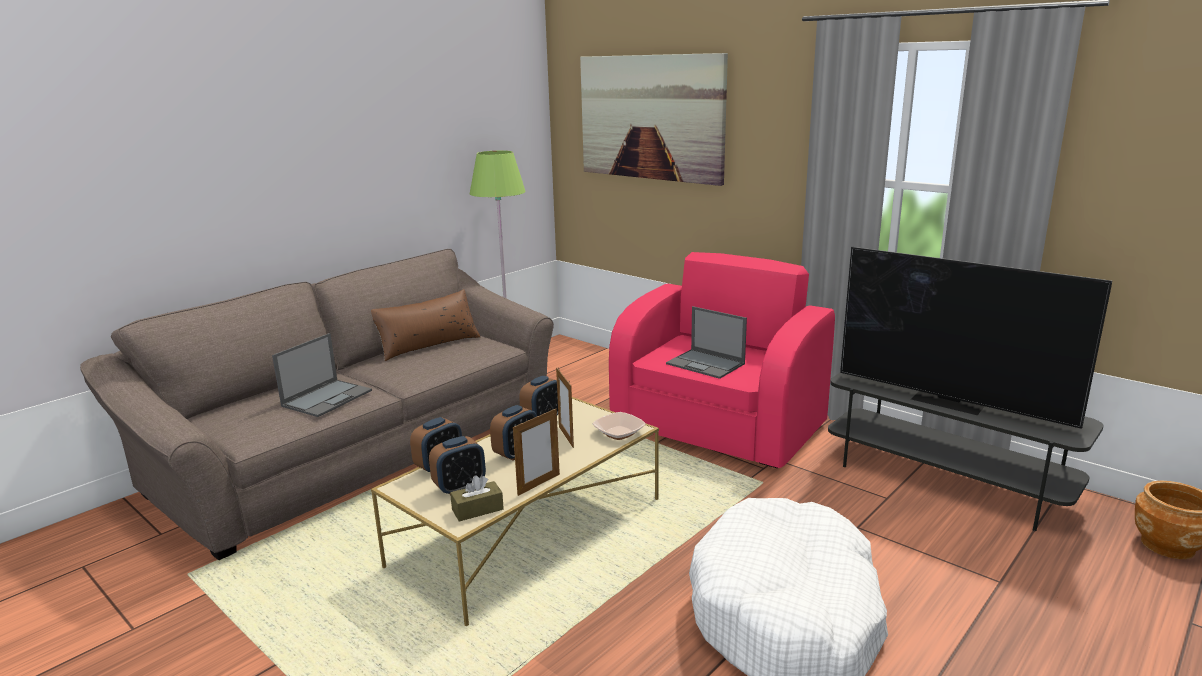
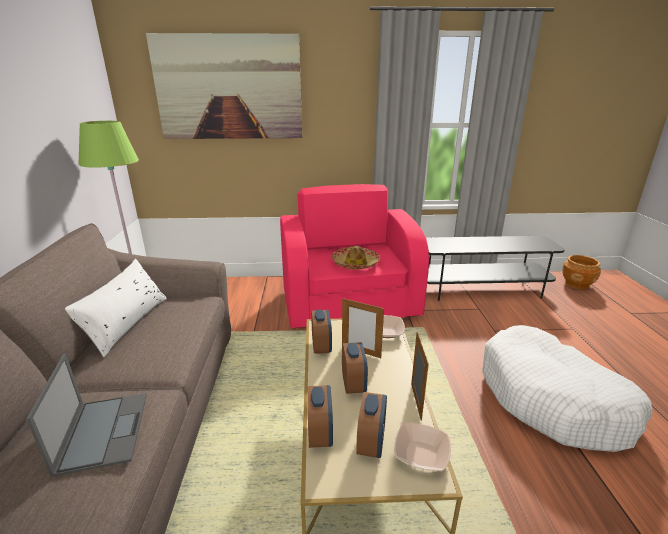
camera: 45 degrees left, 5 degrees up
(428, 345) = (126, 323): brown pillow -> white pillow
(477, 509) = (421, 454): brown tissue box -> bowl
(706, 364) = (355, 263): laptop -> hat
(950, 401) = (489, 245): television -> none

